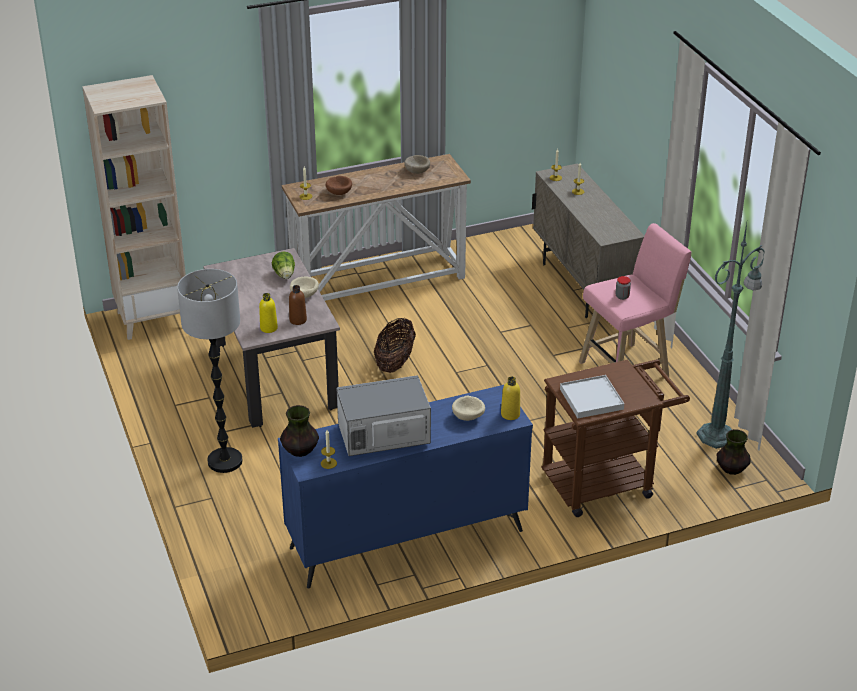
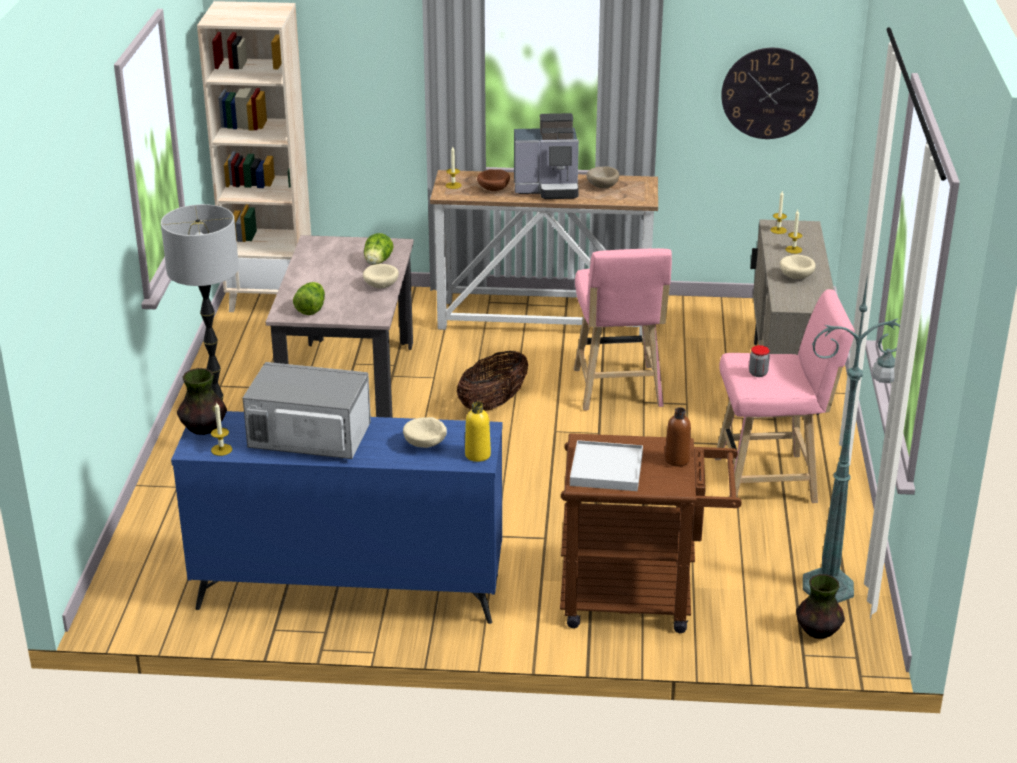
camera: 25 degrees right, 5 degrees down
(268, 328) = (311, 309): yellow bottle -> lettuce
(298, 320) = (350, 308): brown bottle -> brown bottle (677, 460)
(379, 183) = (548, 189): none -> coffee machine
(476, 328) = (618, 391): none -> pink stool
(521, 73) = (769, 93): none -> wall clock
(595, 213) = (795, 276): none -> beige bowl

